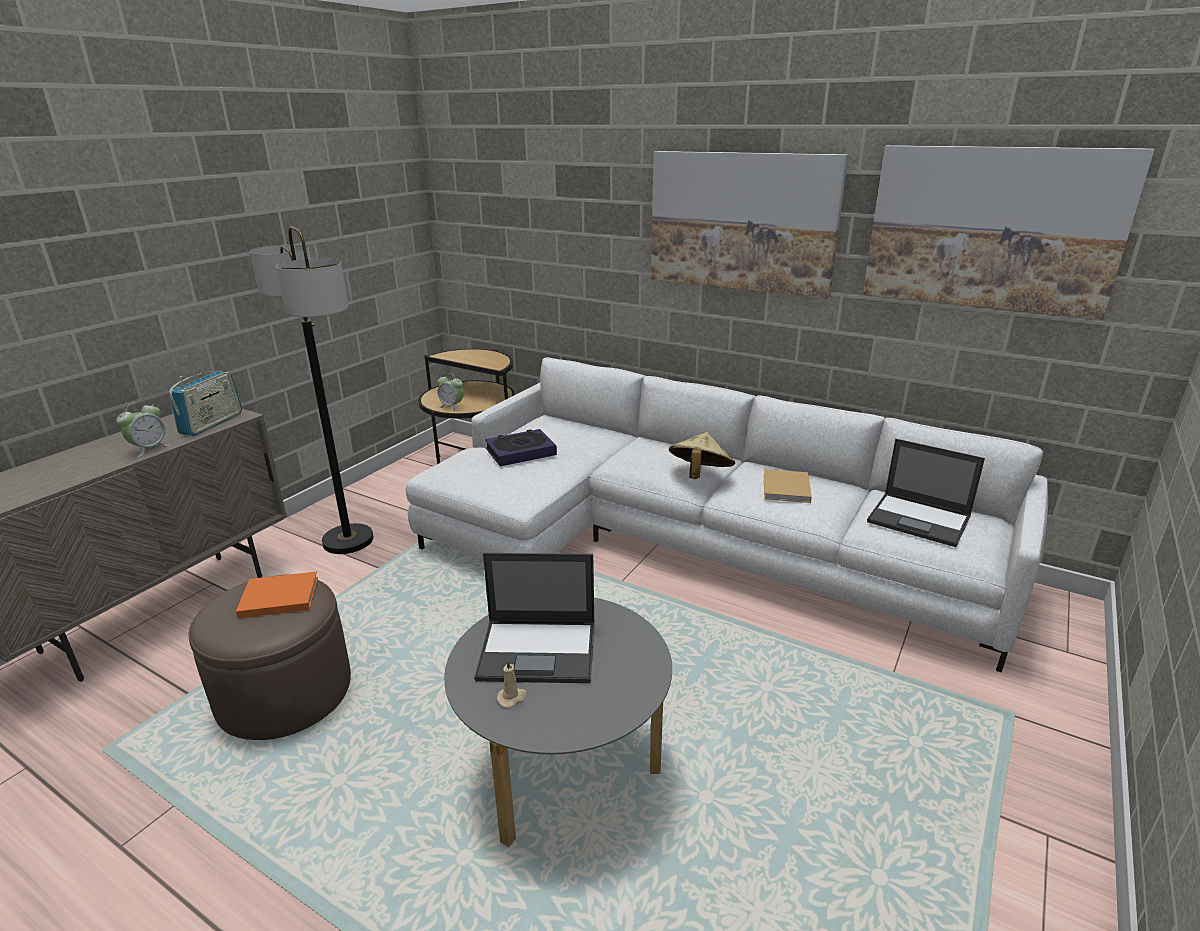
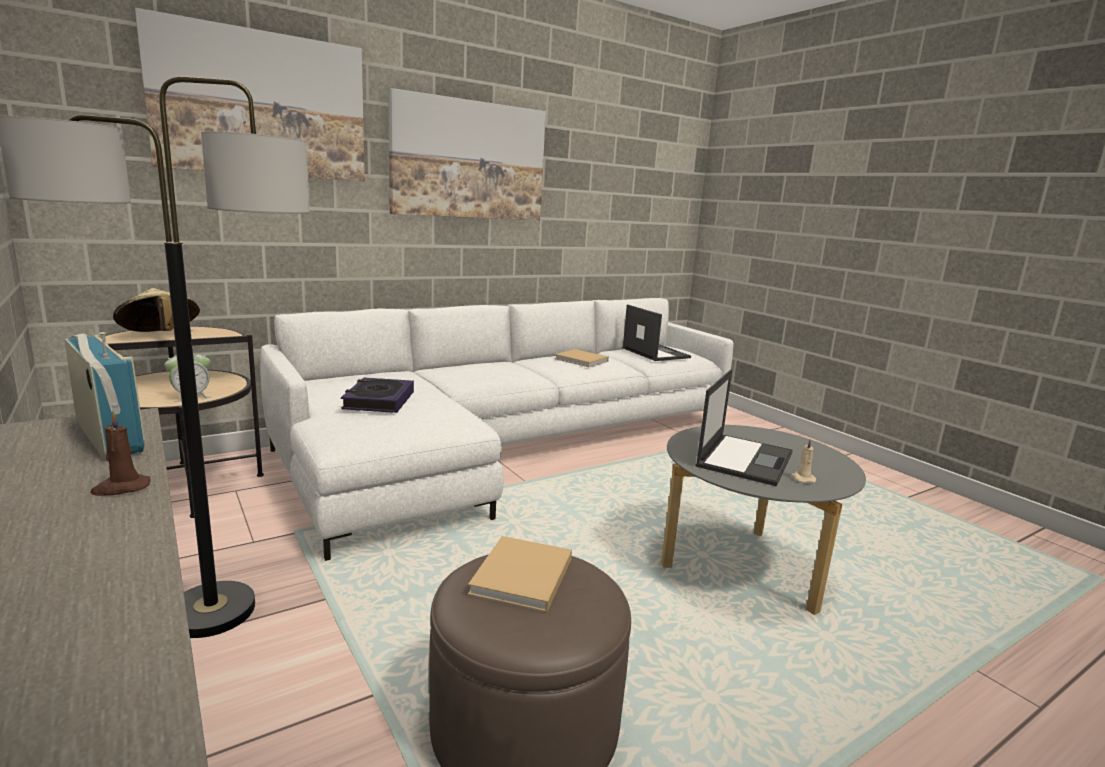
camera: 65 degrees left, 10 degrees down
(149, 449) = (121, 488): alarm clock -> brown candle
(277, 597) = (521, 578): orange book -> beige book
(699, 475) = (529, 370): beige hat -> beige hat (160, 336)
(920, 520) = (655, 353): laptop -> laptop turned 90 degrees counterclockwise
(992, 228) = (619, 168): picture -> picture (261, 105)

